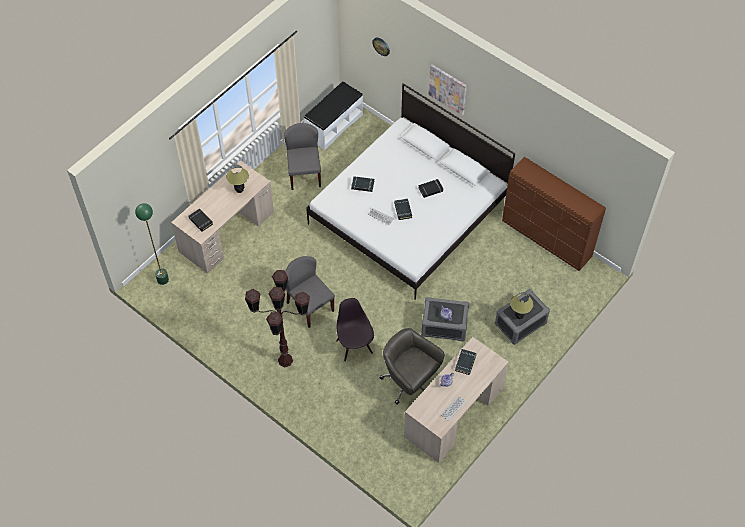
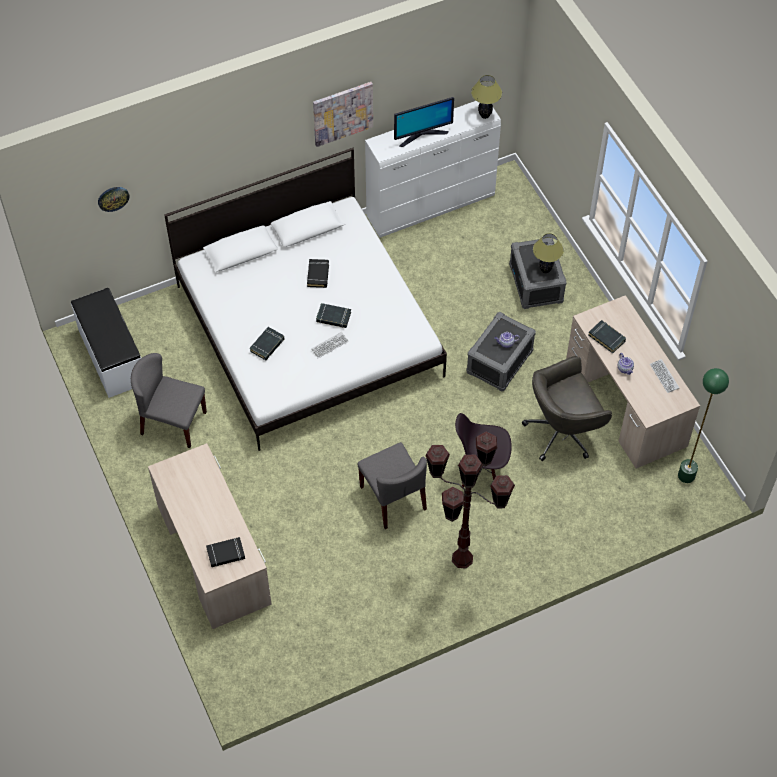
camera: 65 degrees left, 0 degrees up
(162, 279) = (249, 666): green floor lamp -> green floor lamp (686, 475)
(239, 191) = (201, 486): table lamp -> table lamp (485, 115)
(310, 306) = (393, 498): grey chair -> grey chair turned 105 degrees counterclockwise
(448, 89) = (232, 159): picture -> picture (342, 113)
(546, 240) = (432, 207): brown dresser -> white dresser
(548, 185) = (422, 135): none -> monitor

